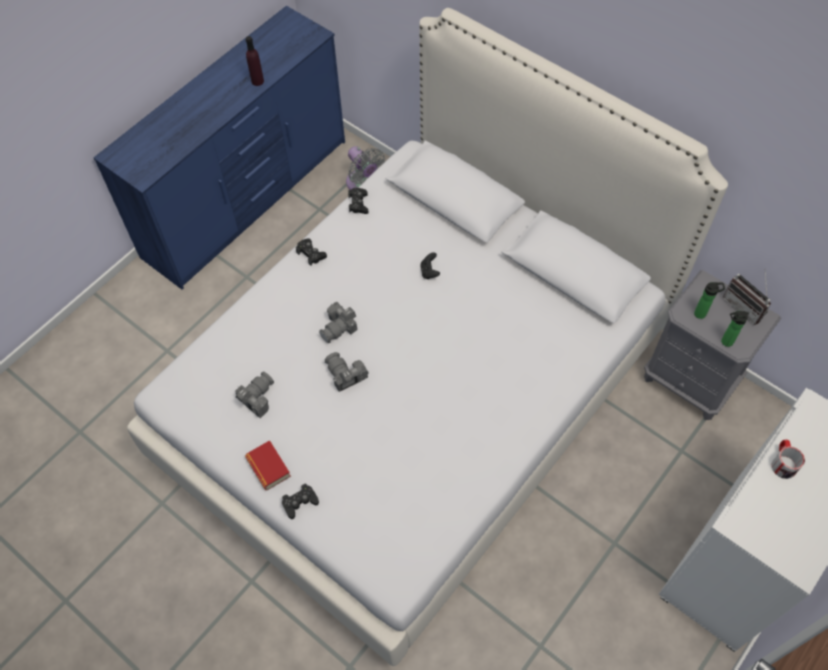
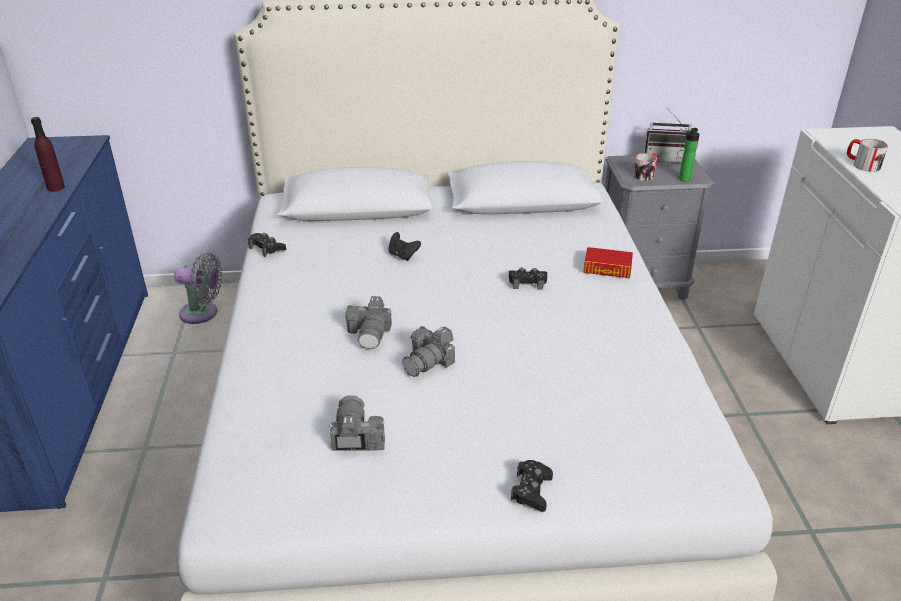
camera: 45 degrees left, 25 degrees down
(268, 467) = (452, 486): book -> book (607, 268)
(311, 254) = (262, 302): black game controller -> black game controller (527, 282)
(345, 376) = (429, 361): camera -> camera turned 60 degrees counterclockwise
(702, 313) = (645, 174): bottle -> mug

